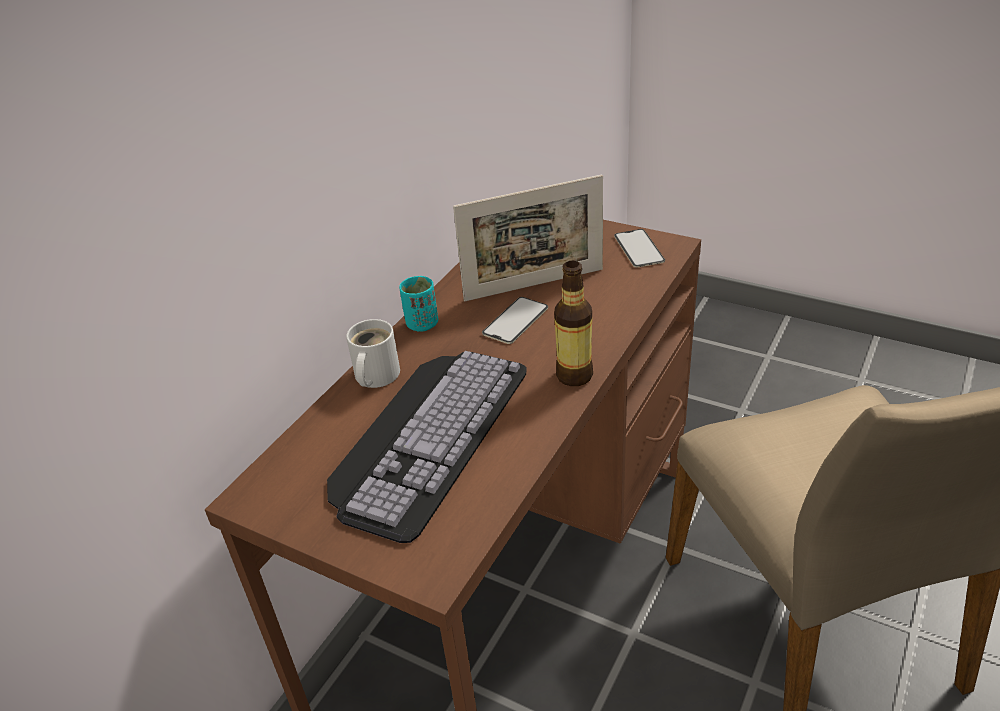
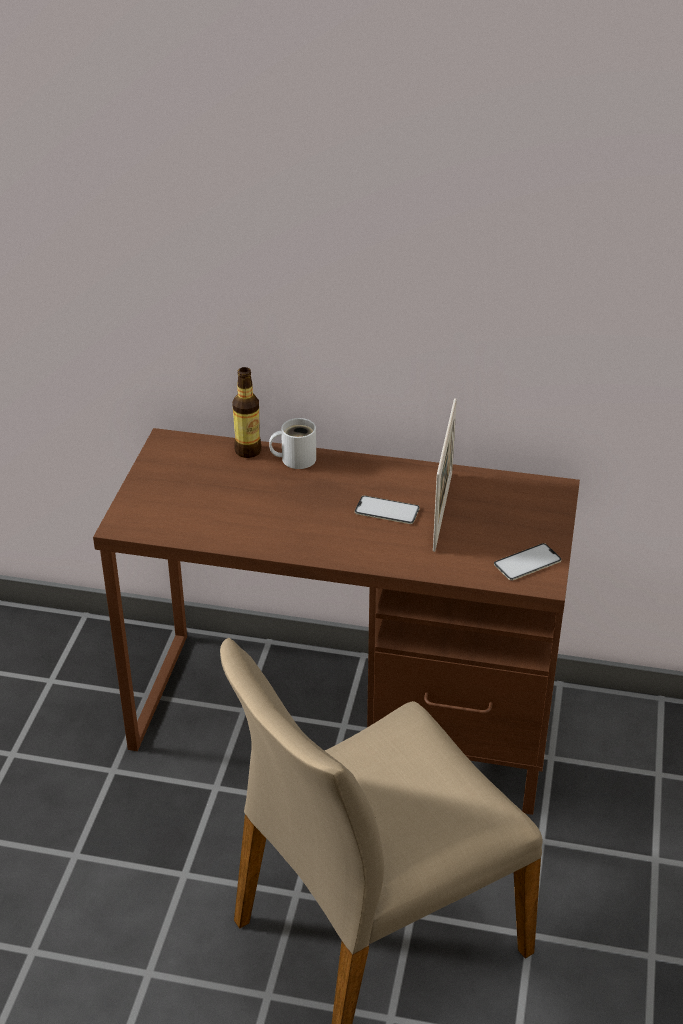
camera: 70 degrees right, 0 degrees up
(422, 324) = (365, 465): turquoise cup -> none
(425, 433) = (242, 495): keyboard -> none
(534, 284) = (442, 511): picture frame -> picture frame turned 135 degrees counterclockwise
(574, 375) = (326, 551): bottle -> bottle (248, 451)

